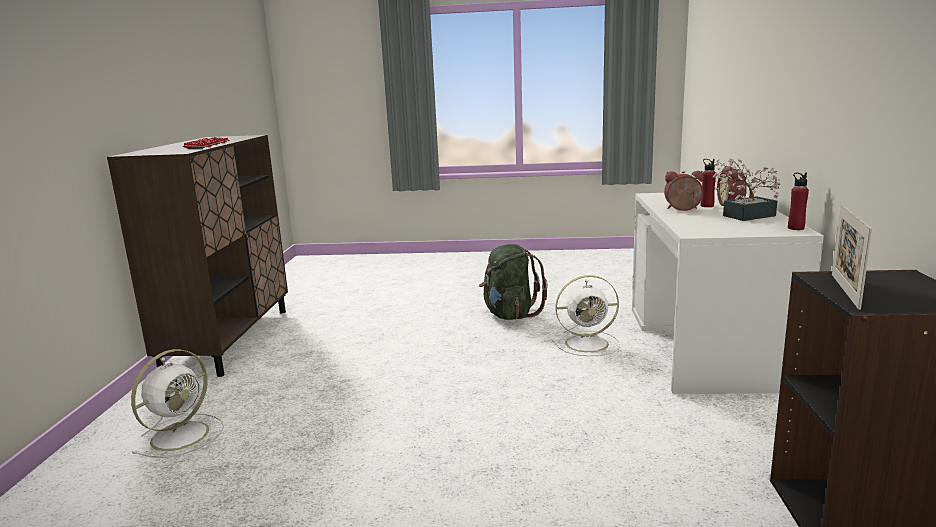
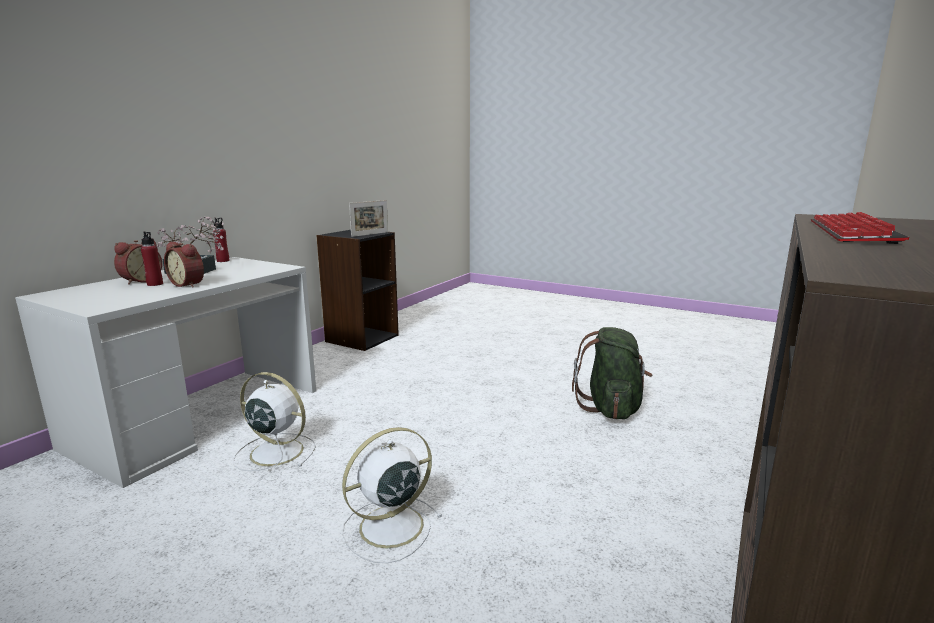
camera: 155 degrees left, 0 degrees up
(182, 434) = (733, 465): white fan -> white fan (388, 527)
(510, 315) = (258, 545): green backpack -> green backpack (611, 408)

